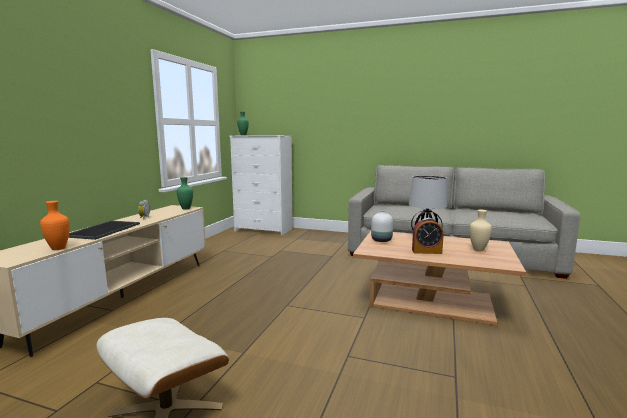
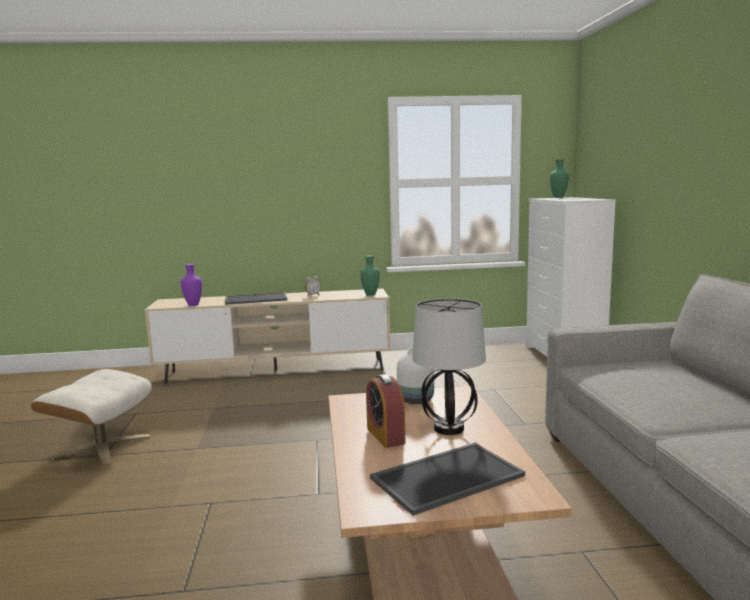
camera: 65 degrees right, 0 degrees up
(59, 248) = (193, 305): orange vase -> purple vase
(477, 250) = (447, 476): beige vase -> tray

